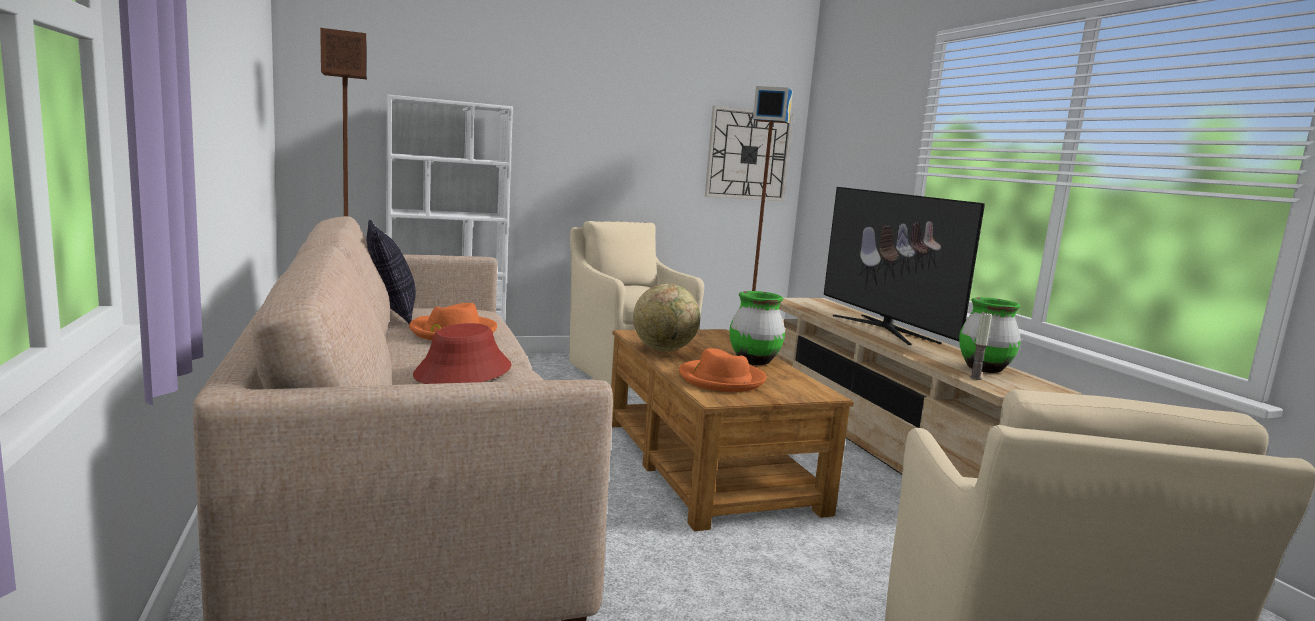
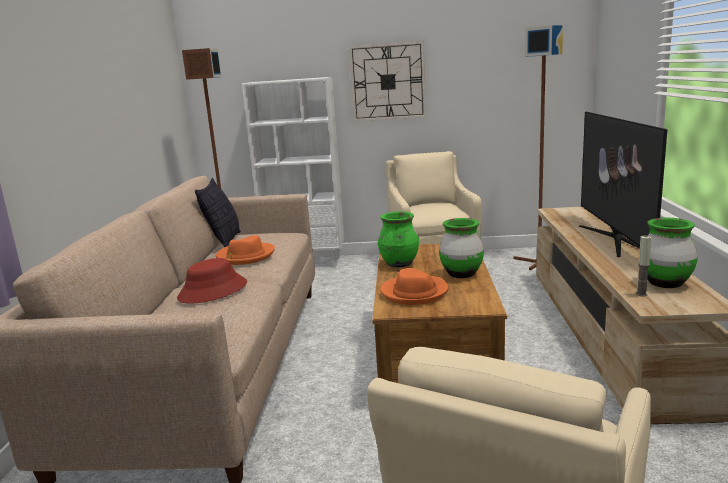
camera: 25 degrees right, 5 degrees up
(664, 349) = (399, 264): globe -> green vase
(748, 154) = (539, 83): wall clock -> wall clock (388, 82)

